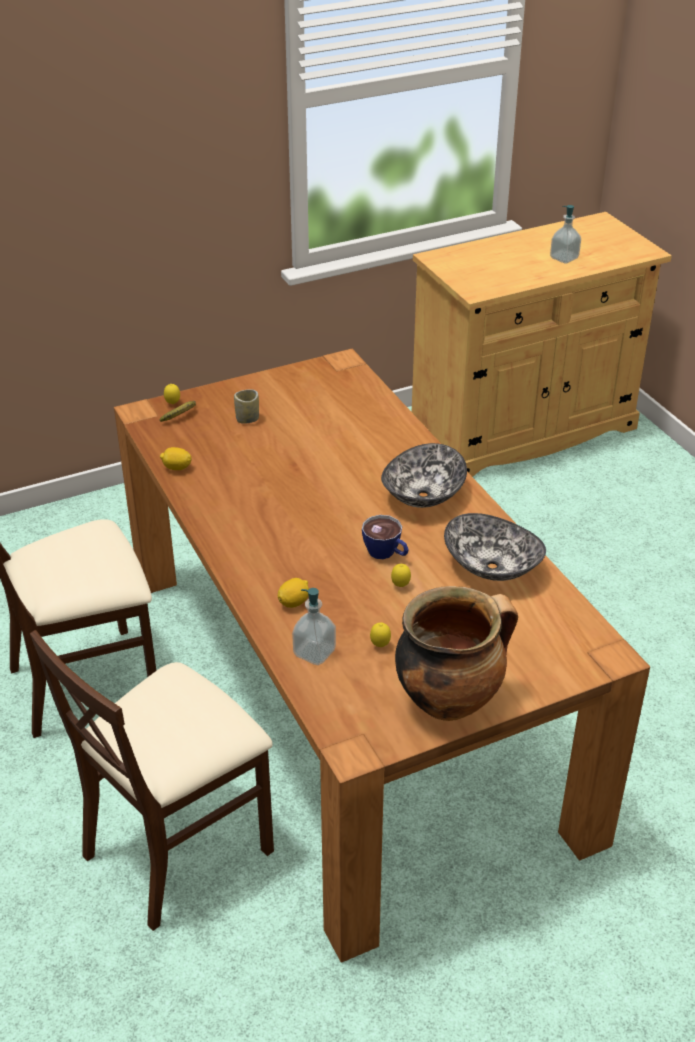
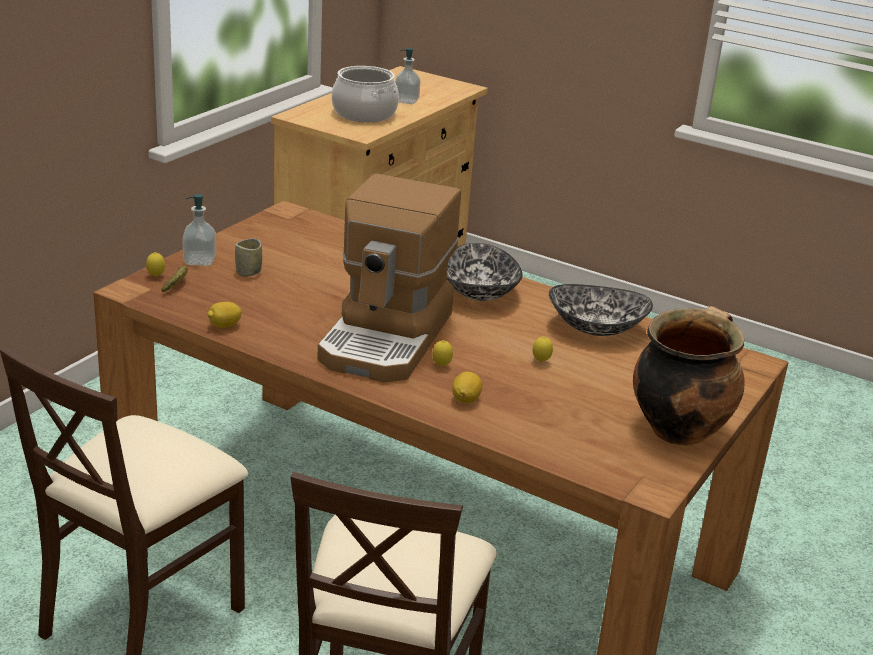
camera: 35 degrees left, 10 degrees down
(293, 520) = (388, 338): none -> coffee machine
(314, 653) = (530, 431): soap dispenser -> soap dispenser (200, 261)
(380, 645) = (577, 409): lemon -> lemon (441, 366)
(386, 554) = (501, 342): cup -> none
(504, 267) = (364, 114): none -> cooking pot

